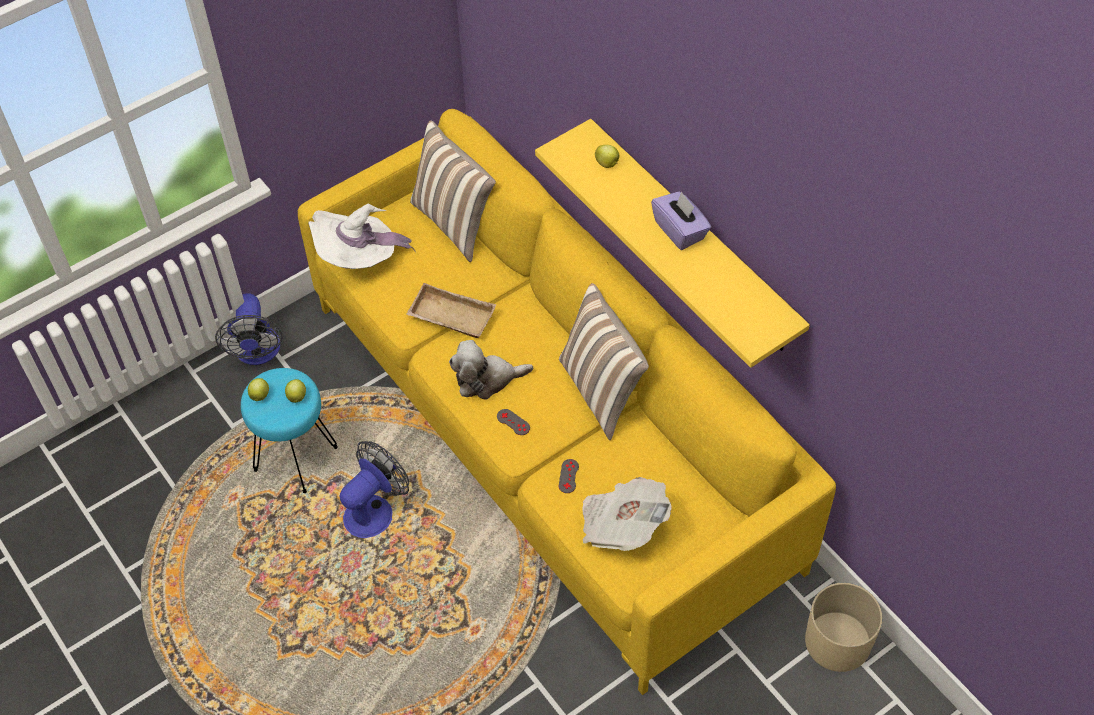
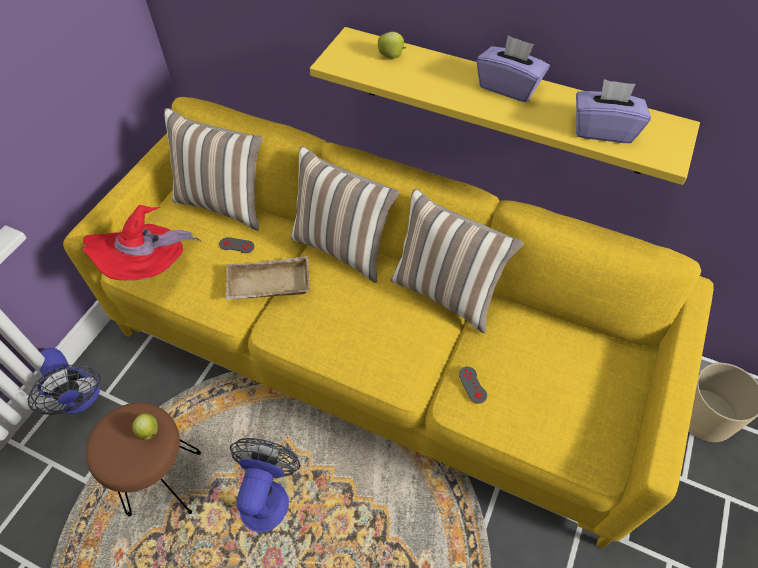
camera: 30 degrees left, 0 degrees up
(260, 395) = (106, 448): apple -> none
(296, 458) = (166, 482): turquoise stool -> brown stool
(359, 258) = (149, 268): white hat -> red hat
(487, 379) = (337, 327): plush toy -> none
(513, 422) = (388, 357): grey game controller -> grey game controller (236, 245)
(536, 310) = (343, 247): none -> pillow
(622, 525) = (553, 408): newspaper -> none
(722, 298) = (602, 130): none -> purple tissue box

